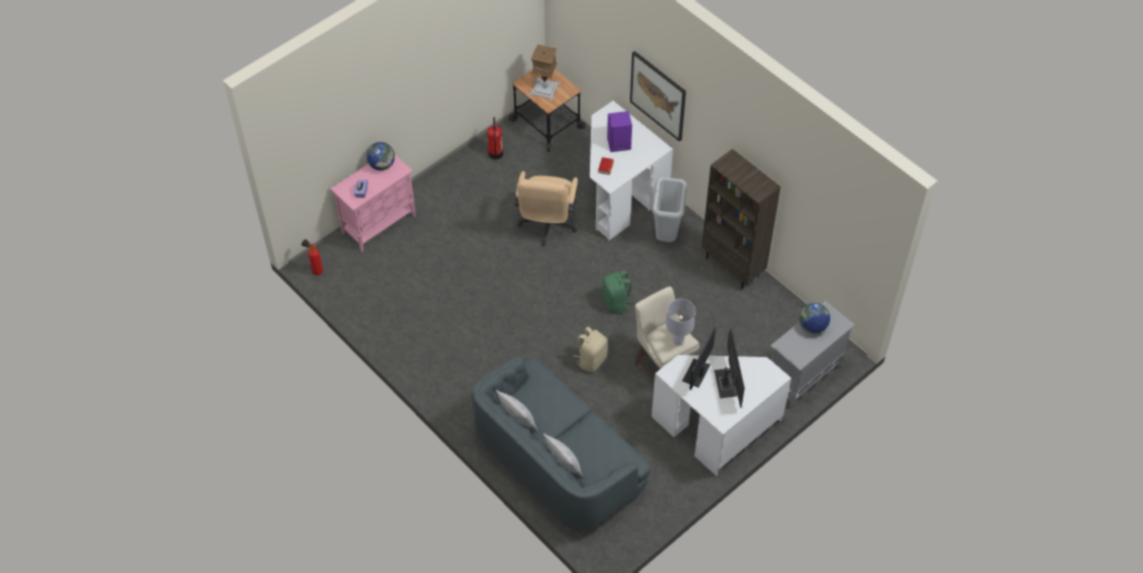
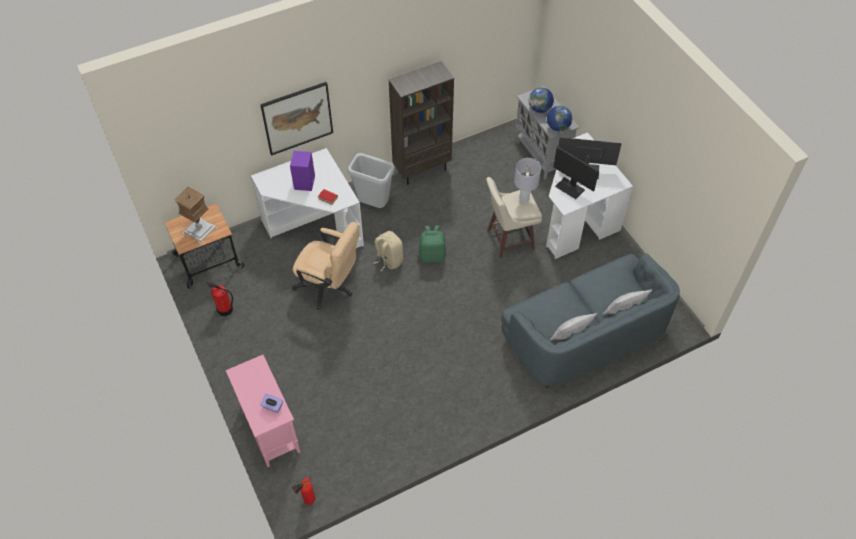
camera: 75 degrees left, 0 degrees up
(382, 165) = (244, 381): globe -> globe (558, 127)
(591, 359) = (487, 287): beige backpack -> beige backpack (389, 260)

